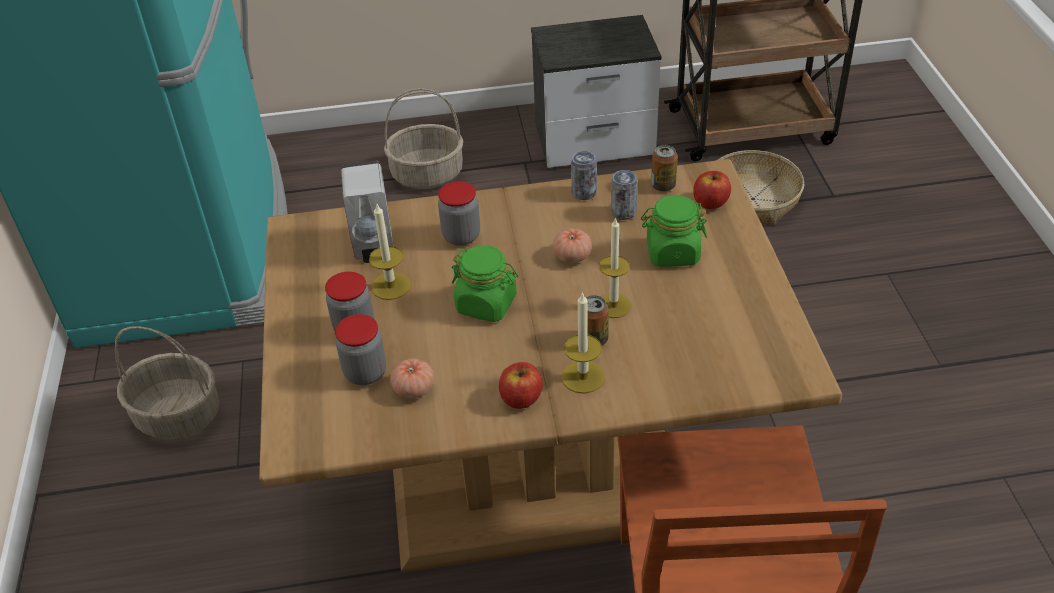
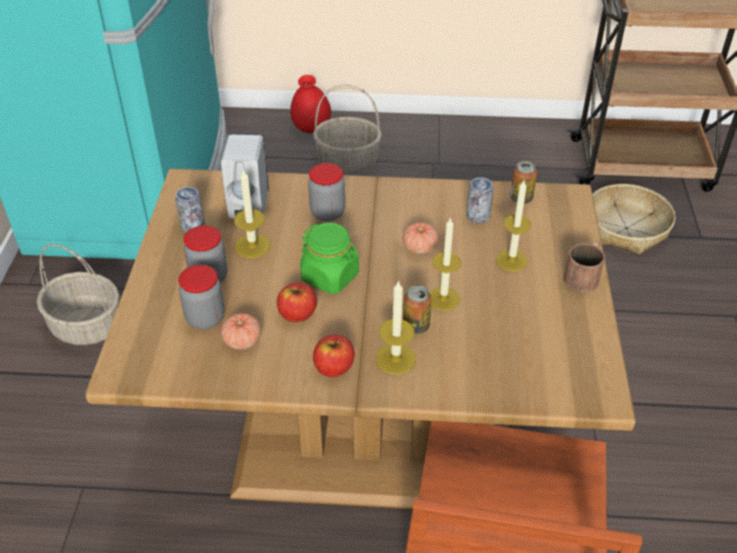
camera: 10 degrees right, 0 degrees up
(375, 145) = (311, 129): none -> red vase
(584, 193) = (447, 193): can -> can (192, 226)
(596, 141) = (500, 155): nightstand -> none
(672, 253) = (511, 260): green jar -> candle
(710, 202) = (560, 221): apple -> apple (297, 314)
(751, 255) = (584, 275): none -> brown mug

